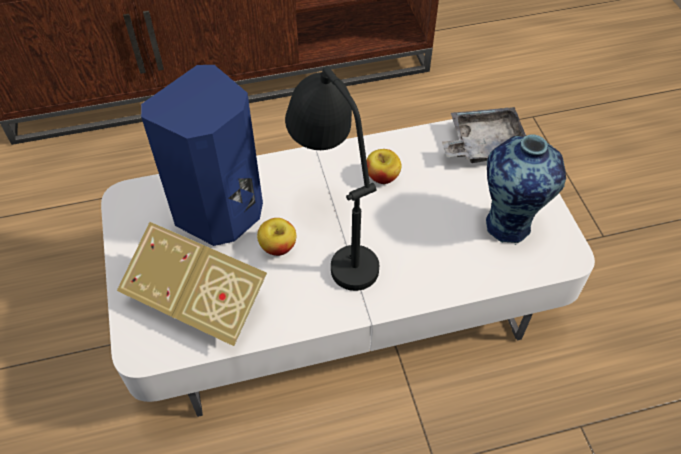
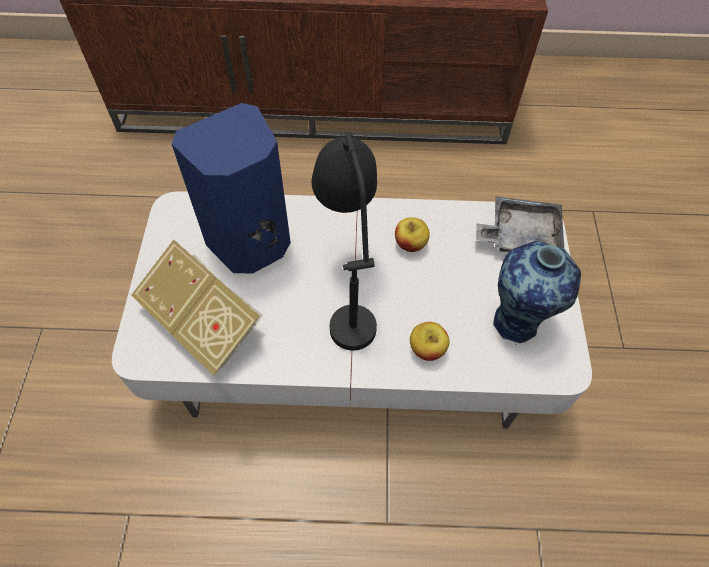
camera: 15 degrees right, 5 degrees up
(278, 247) = (290, 288): apple -> apple (427, 349)

